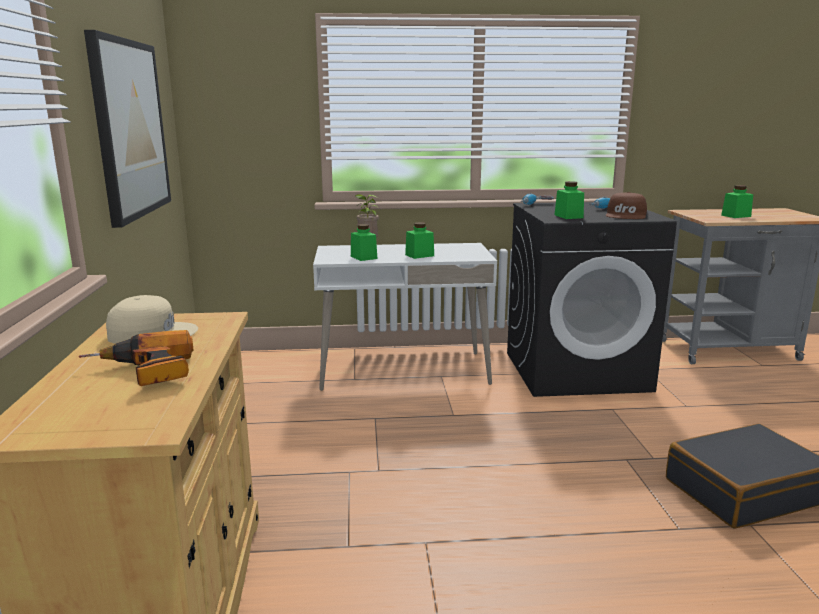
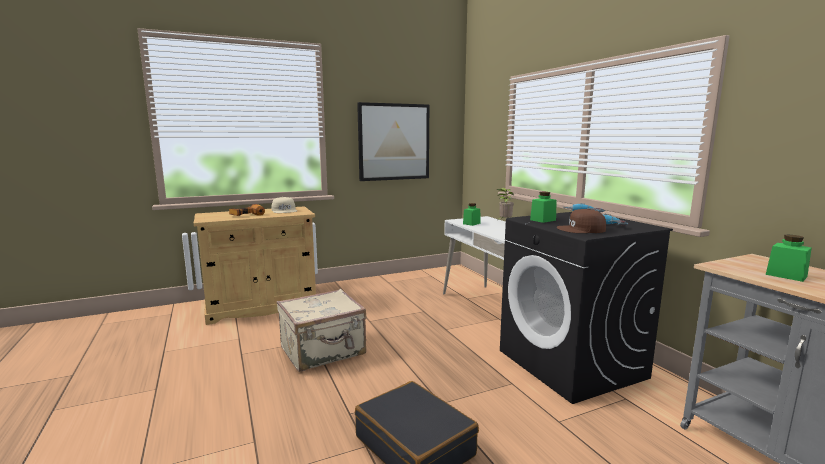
camera: 70 degrees right, 5 degrees down
(419, 255) = (494, 230): green jar -> none
(479, 533) = (323, 351): none -> beige suitcase

